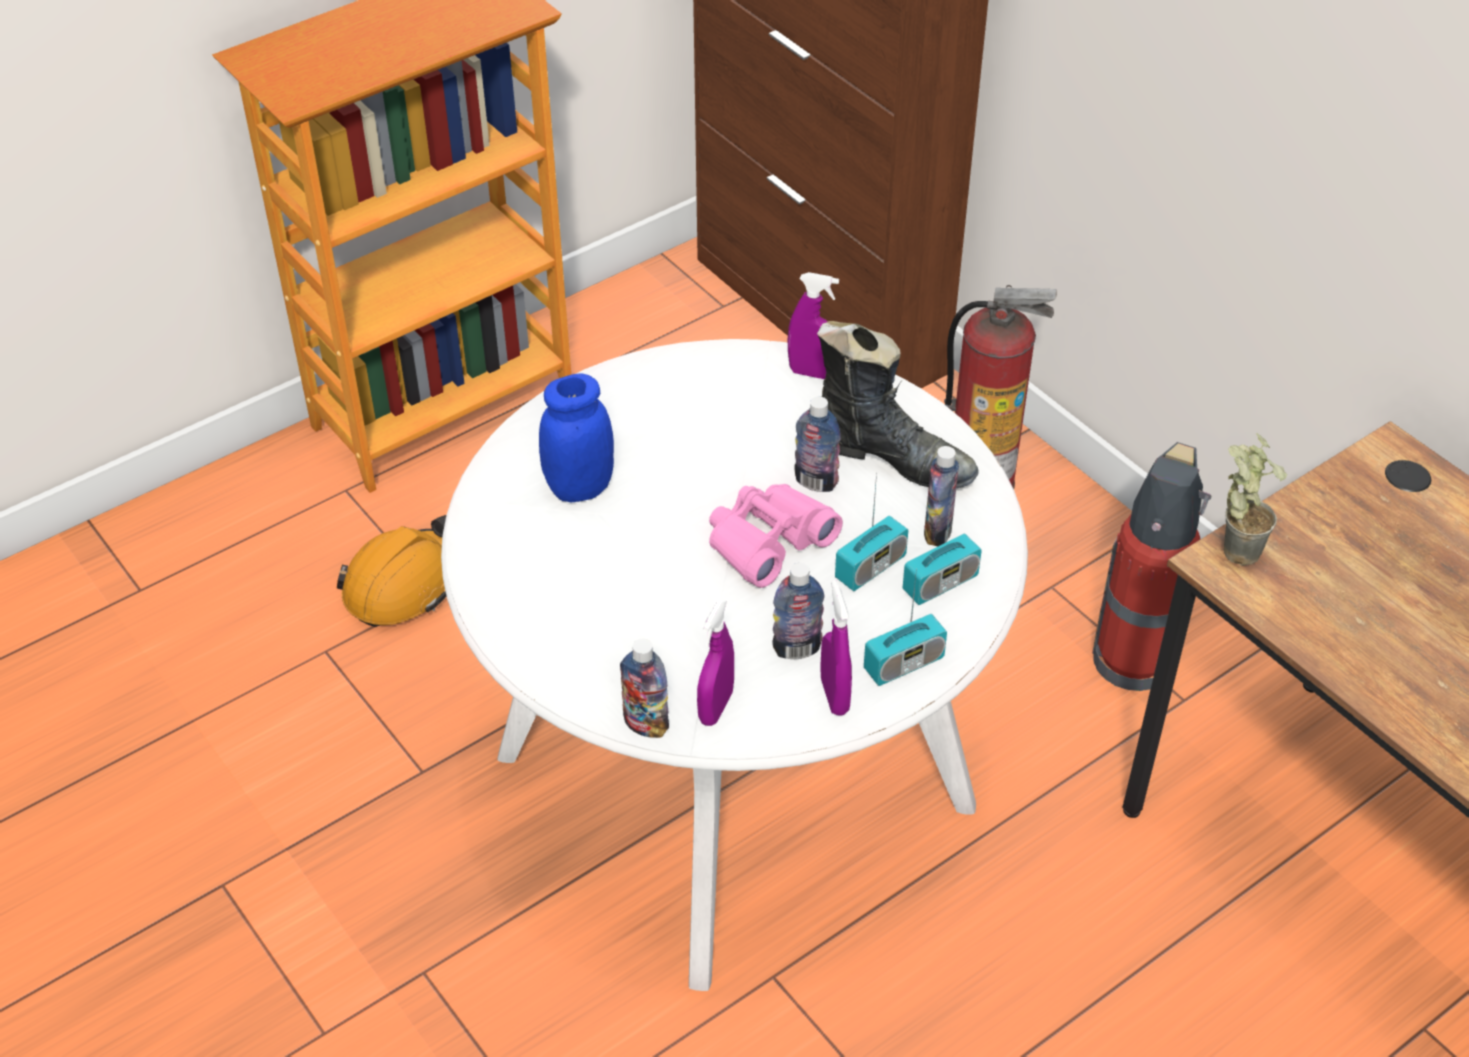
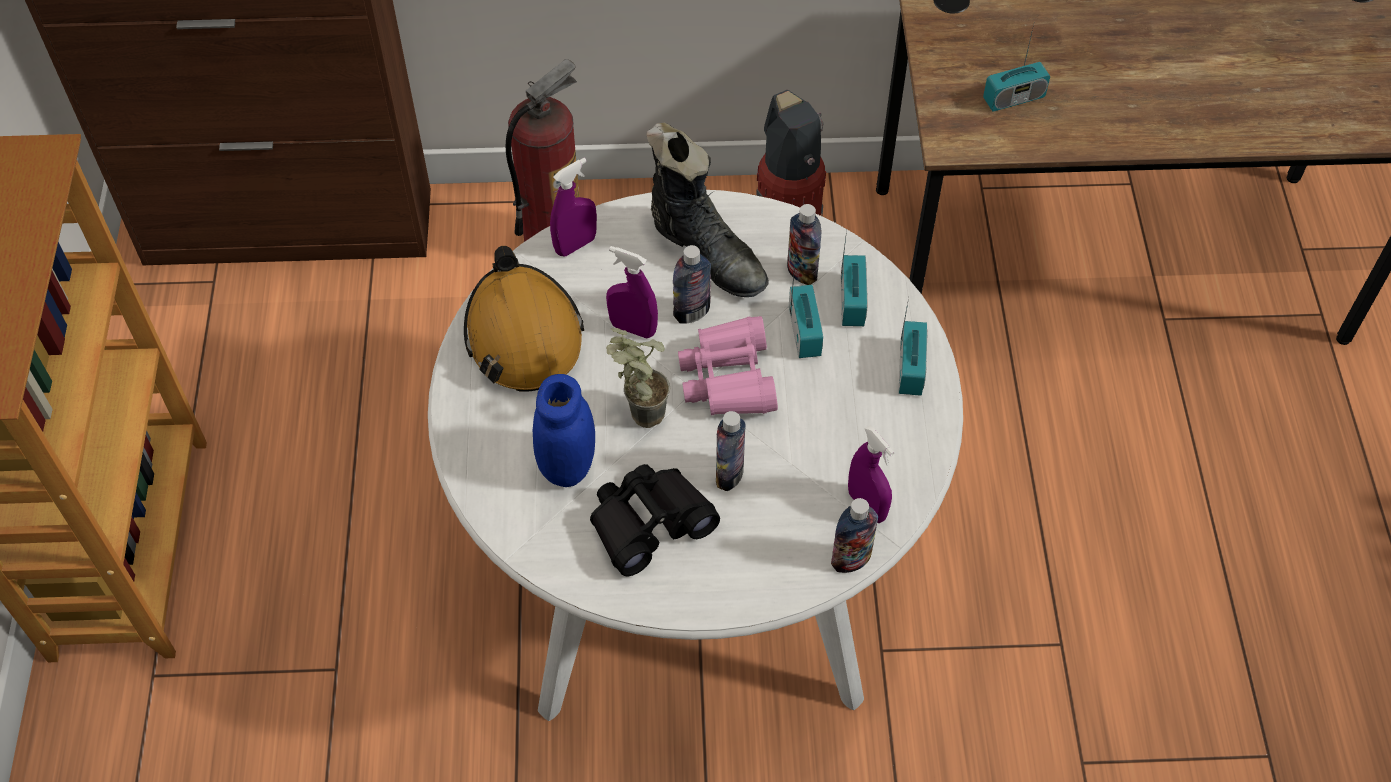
camera: 55 degrees left, 10 degrees up
(403, 585) = (305, 689): orange hard hat -> orange hard hat (523, 335)
(567, 568) = (649, 523): none -> black binoculars
(797, 649) = (848, 423): bottle -> bottle (729, 475)
(834, 696) = (909, 427): purple spray bottle -> purple spray bottle (633, 328)
(893, 459) = (707, 253): black boot -> black boot turned 75 degrees clockwise
(1234, 545) = (941, 124): potted plant -> potted plant (637, 412)
(1334, 584) = (1013, 98): none -> radio

